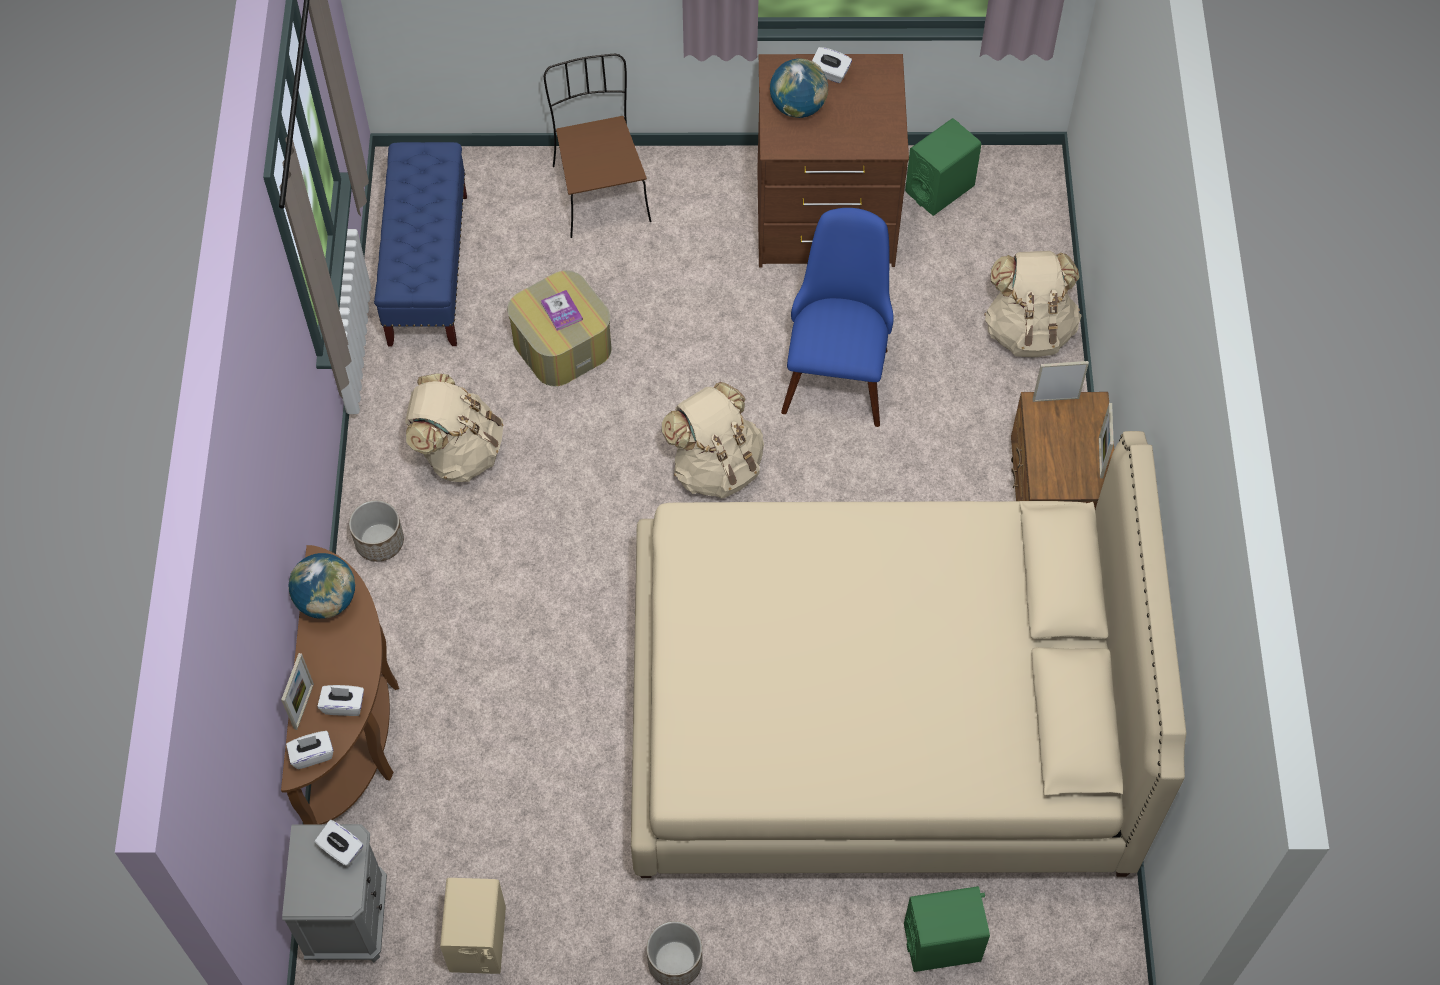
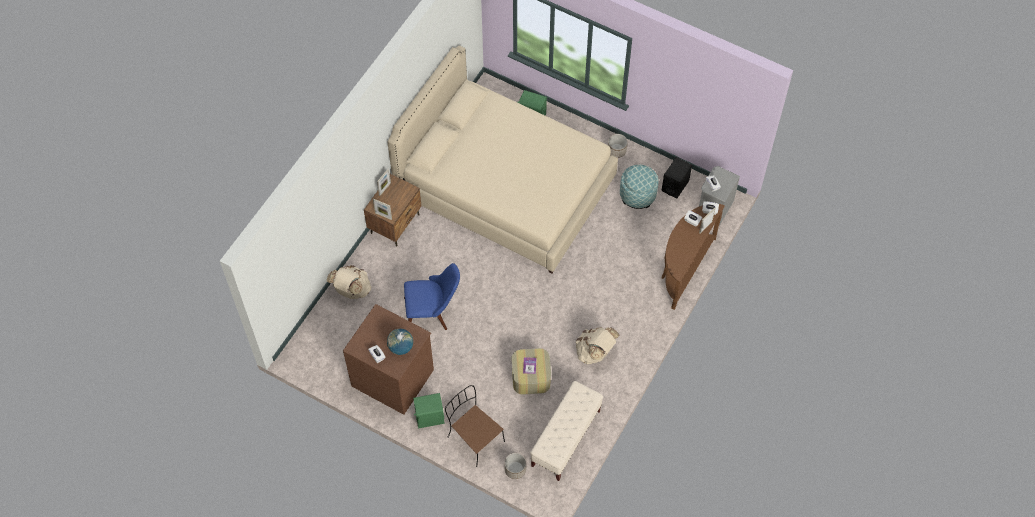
camera: 150 degrees left, 0 degrees up
(327, 600) = (681, 258): globe -> none
(379, 541) = (642, 332): planter -> planter (515, 469)
(428, 269) = (565, 439): blue bench -> beige bench
(478, 940) = (675, 185): beige speaker -> black speaker
(558, 864) = (637, 195): none -> ottoman
(600, 191) = (474, 438): brown chair -> brown chair turned 120 degrees clockwise
(716, 466) = (503, 298): beige backpack -> none
(837, 367) = (432, 313): blue chair -> blue chair turned 135 degrees counterclockwise
(939, 189) = (338, 366): green speaker -> green speaker (429, 417)

